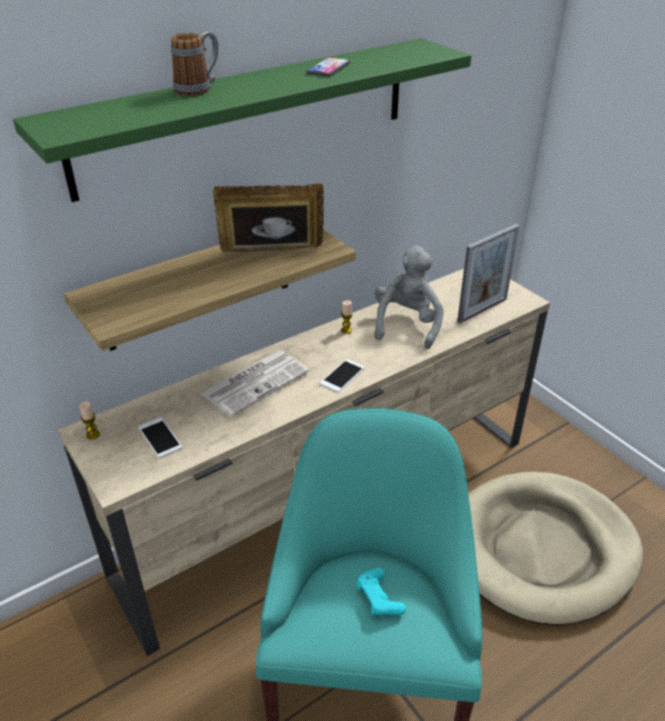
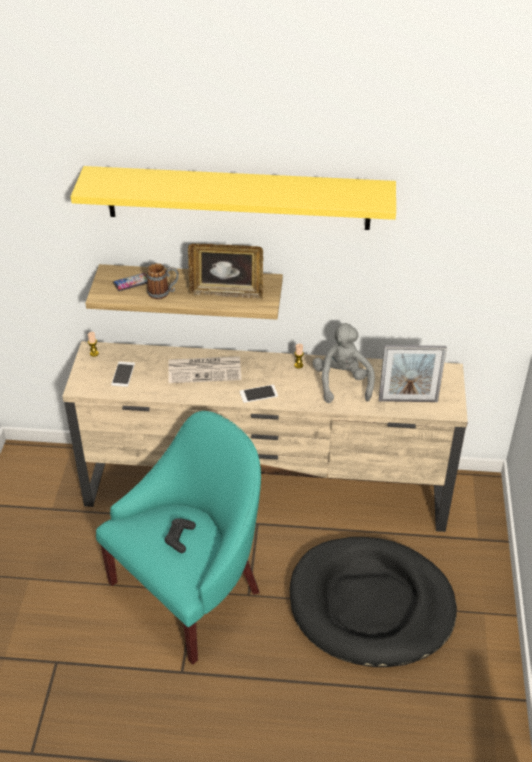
camera: 40 degrees right, 5 degrees up
(199, 88) = (193, 178): mug -> mug (163, 293)
(249, 115) = (238, 198): green shelf -> yellow shelf
(272, 255) = (226, 292): picture frame -> picture frame turned 150 degrees clockwise
(328, 68) = (286, 189): phone -> phone (131, 282)
(379, 598) = (179, 538): turquoise game controller -> black game controller
(407, 325) = (342, 383): grey plush toy -> grey plush toy turned 60 degrees counterclockwise
(541, 549) = (371, 605): beige dog bed -> black dog bed

